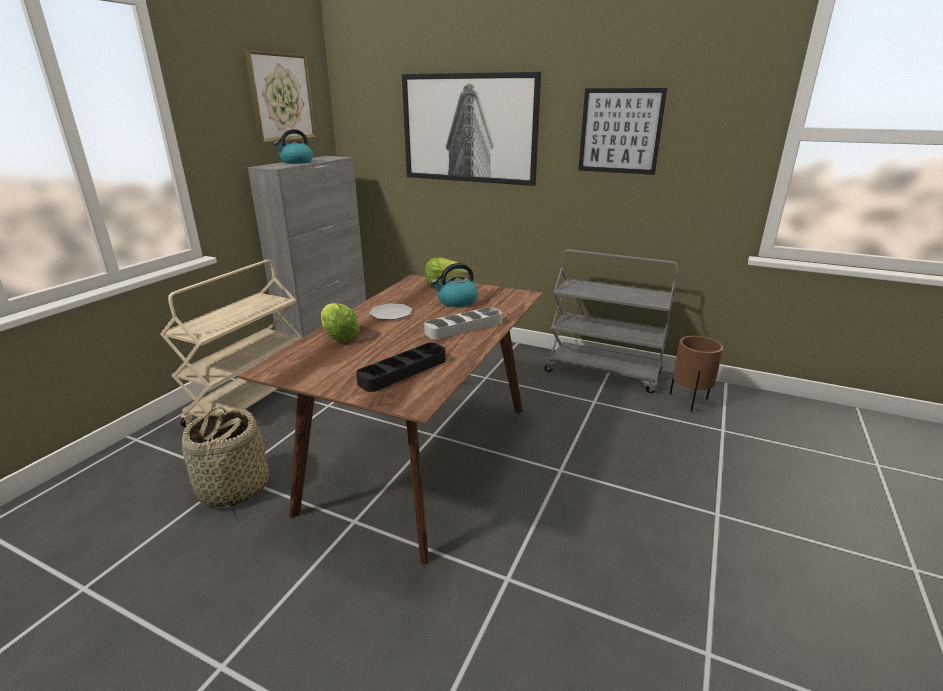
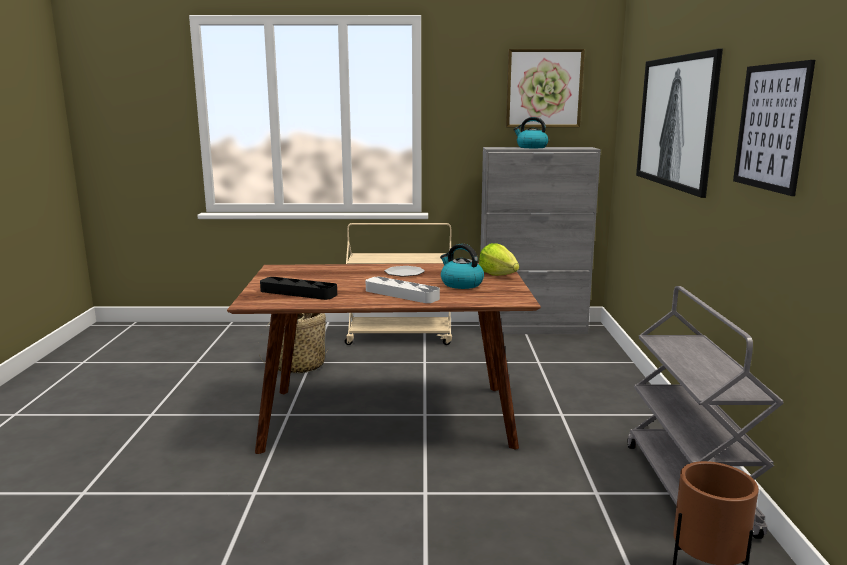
camera: 65 degrees right, 10 degrees down
(339, 336) = (343, 270): lettuce -> none

